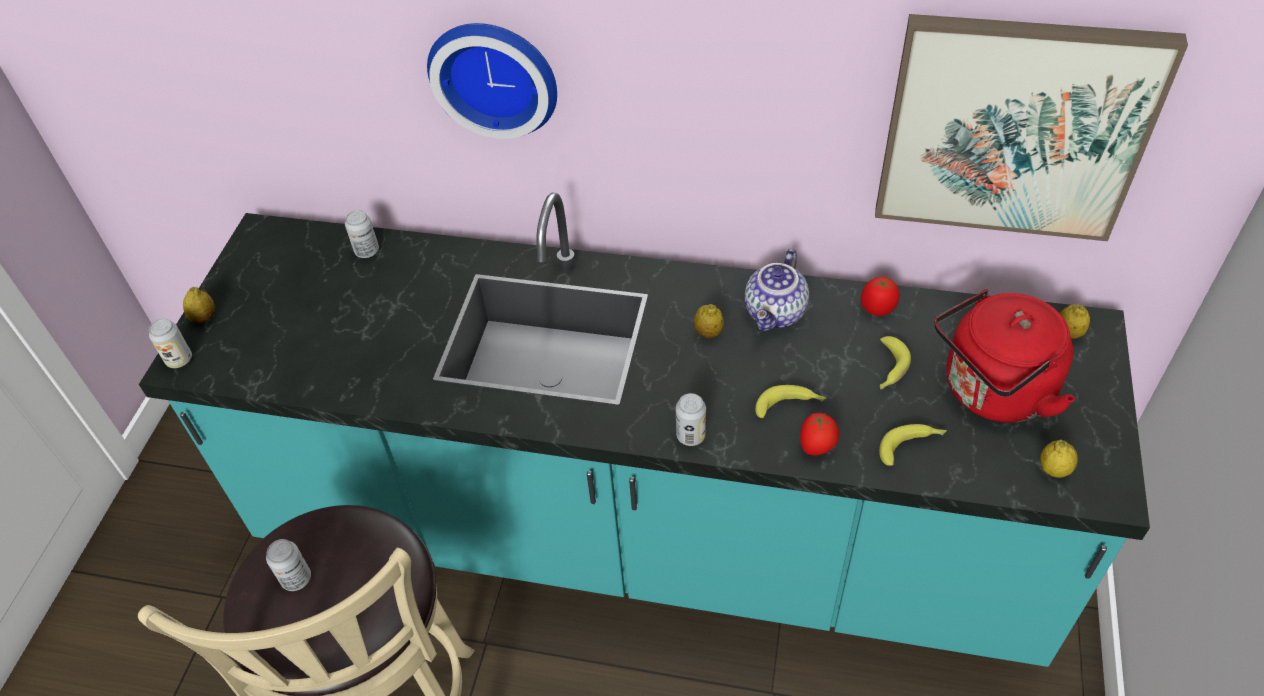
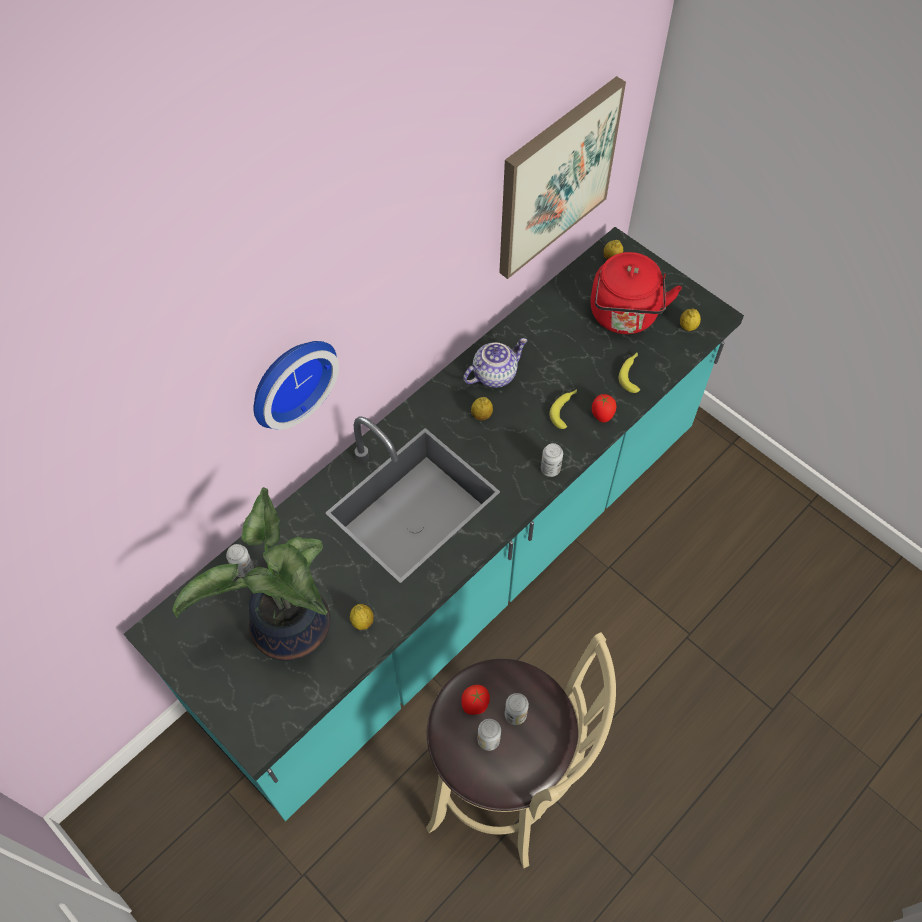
camera: 60 degrees left, 10 degrees up
(179, 359) = (250, 739): can -> can (515, 714)
(204, 318) = (220, 706): lemon -> lemon (362, 622)
(318, 323) = (290, 631): none -> potted plant
(776, 313) = (494, 374): teapot -> teapot turned 90 degrees counterclockwise
(877, 309) = (530, 326): tomato -> tomato (475, 704)
(888, 369) = (575, 349): banana -> none

